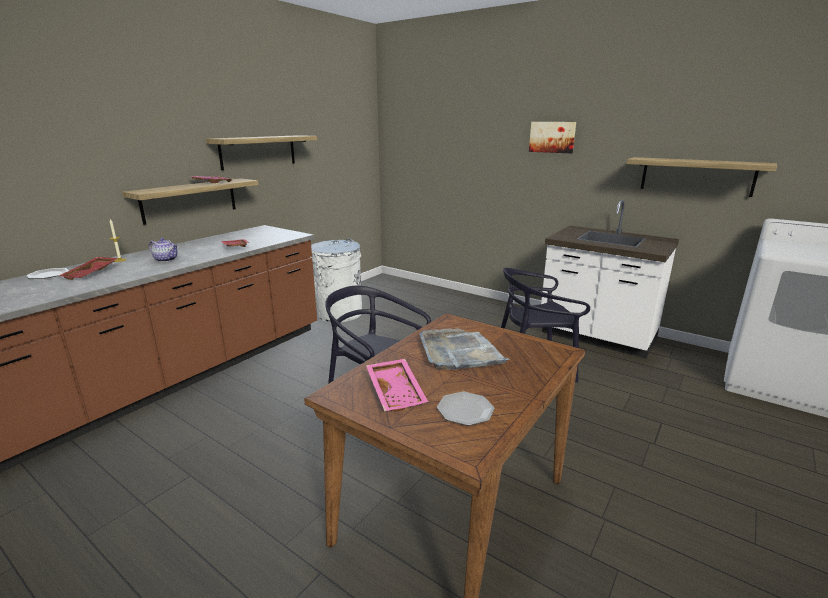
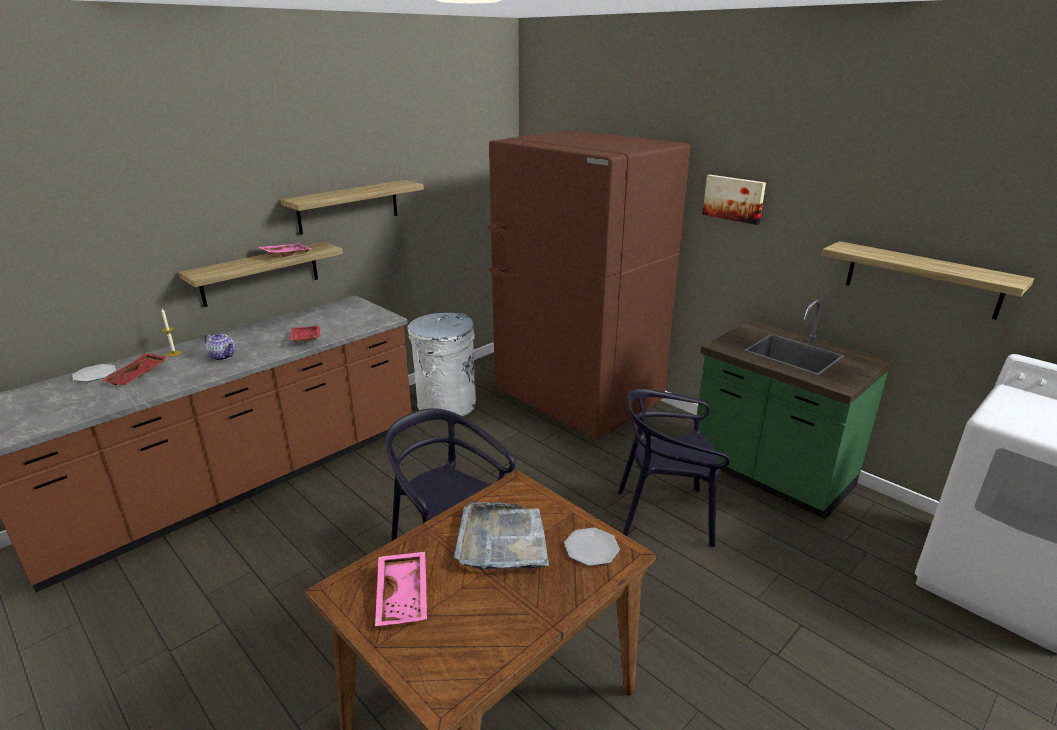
camera: 10 degrees right, 5 degrees up
(438, 303) = (577, 400): none -> brown fridge
(465, 410) = (466, 635): plate -> plate (591, 549)
(596, 337) = (770, 476): white counter -> green counter

